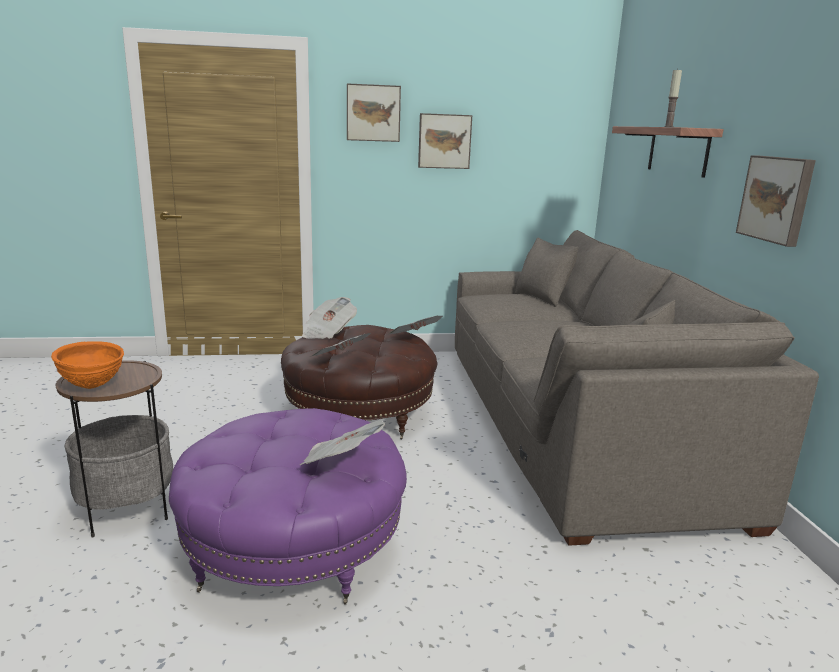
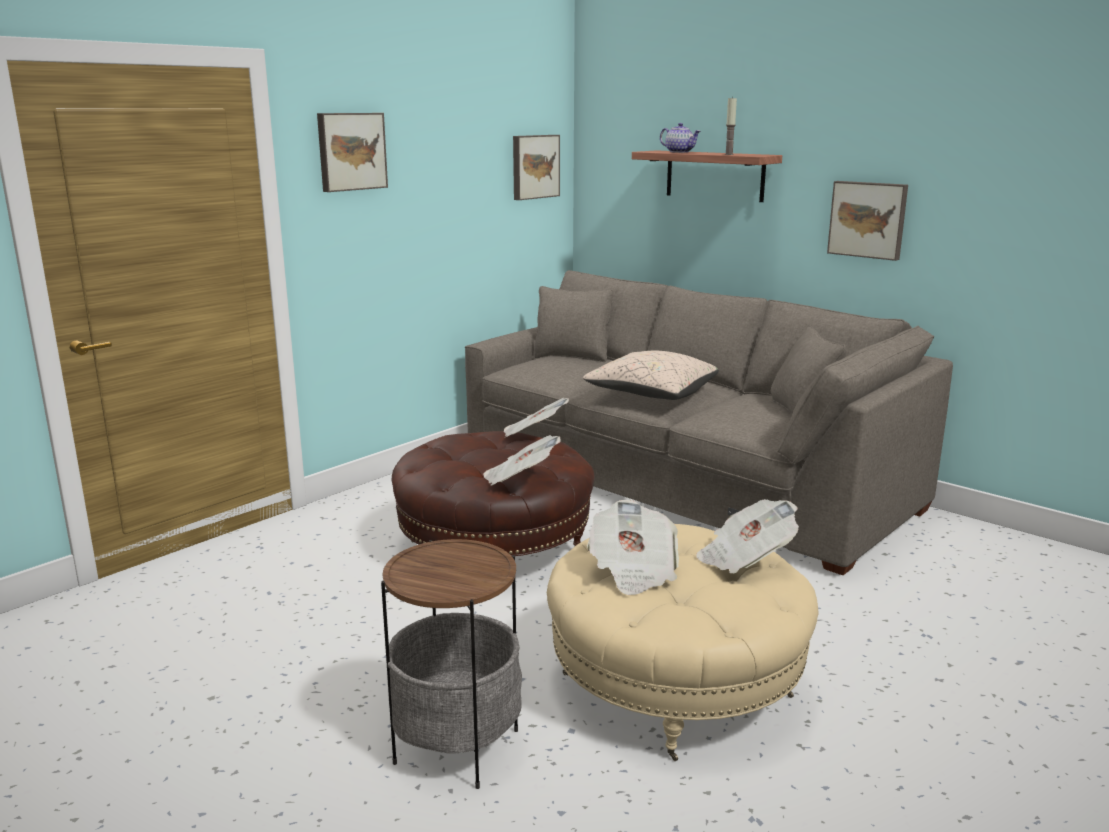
camera: 40 degrees left, 0 degrees up
(92, 386) = (464, 582): orange bowl -> none
(293, 547) = (675, 684): purple ottoman -> beige ottoman
(328, 333) = (437, 456): newspaper -> newspaper (633, 571)
(444, 141) = (430, 181): picture -> picture (534, 166)
(531, 334) = (651, 394): none -> beige pillow
(647, 126) = (679, 152): none -> teapot

